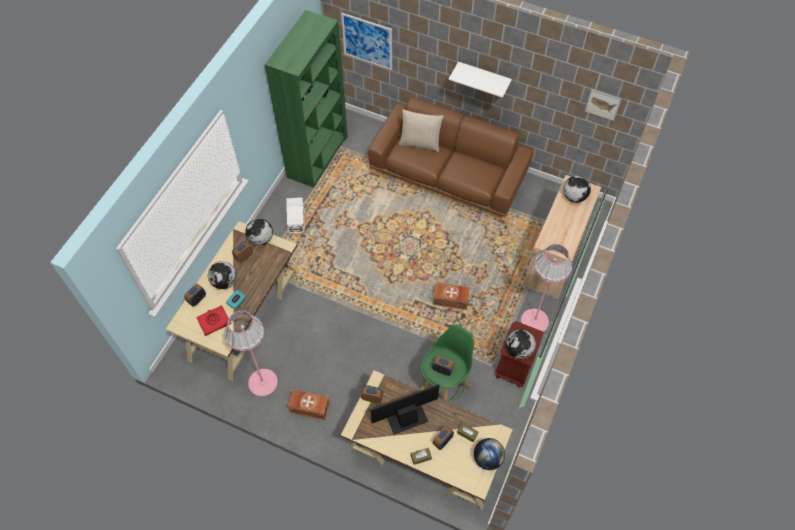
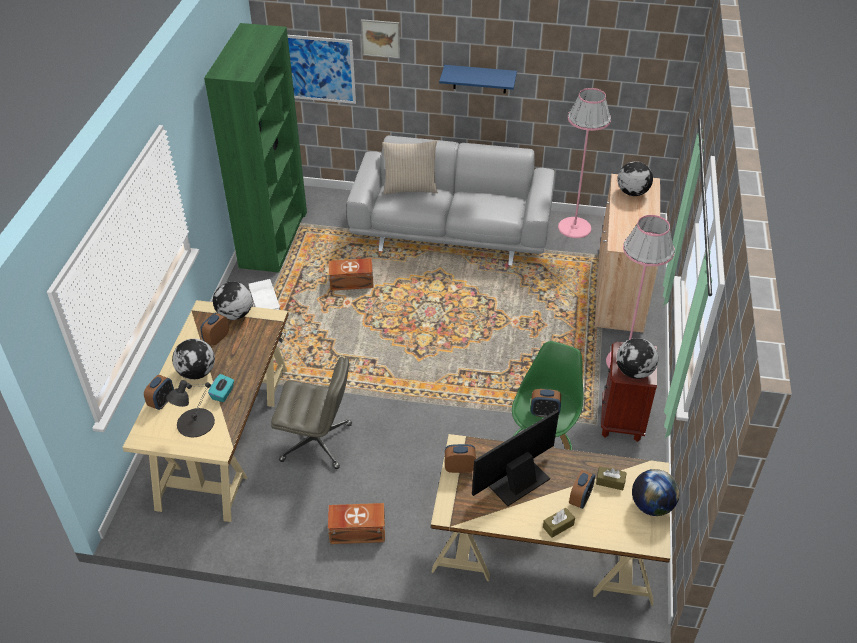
camera: 15 degrees left, 15 degrees down
(214, 321) = (195, 423): red book -> black table lamp
(263, 382) = (277, 513): pink floor lamp -> pink floor lamp (574, 227)
(302, 335) = (317, 442): none -> grey office chair
(448, 176) = (452, 230): brown sofa -> grey sofa
(451, 300) = (508, 361): brown storage box -> brown storage box (352, 283)
(484, 77) = (480, 79): white shelf -> blue shelf
(602, 104) = (637, 74): picture -> picture (380, 38)

